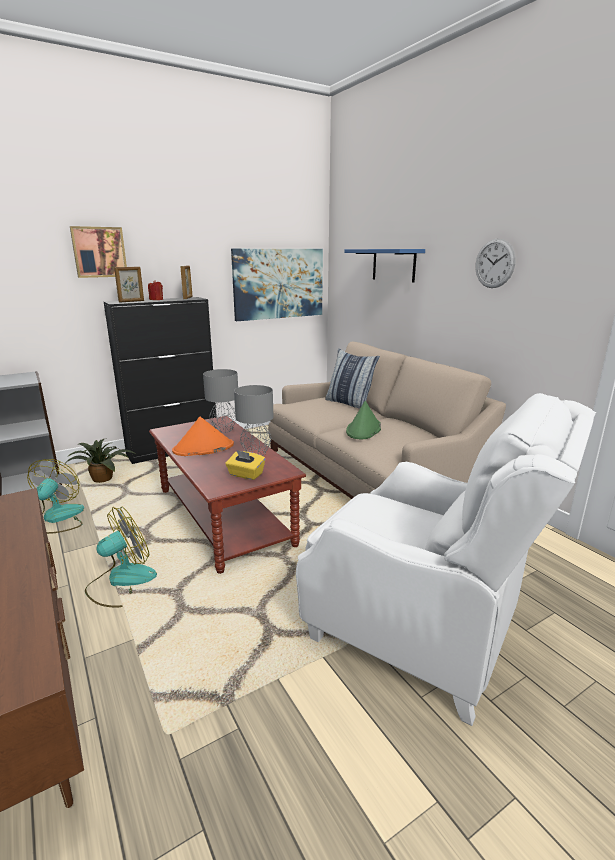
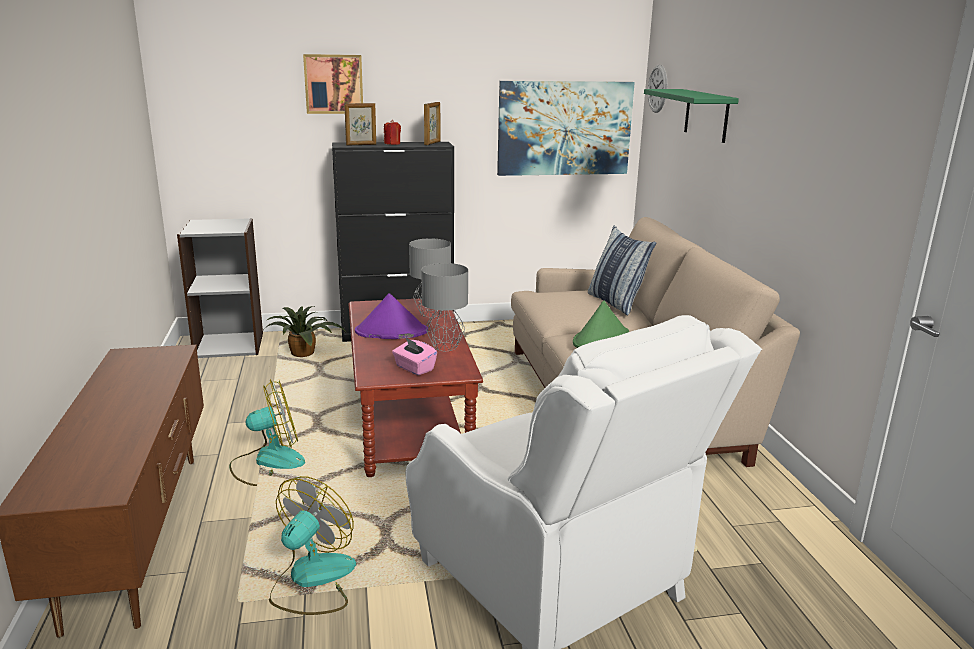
camera: 20 degrees right, 0 degrees up
(58, 518) = (238, 388): fan -> fan (312, 580)
(203, 448) = (391, 332): orange hat -> purple hat
(245, 475) = (414, 368): yellow tissue box -> pink tissue box
(393, 265) = (706, 115): blue shelf -> green shelf
(494, 263) = (805, 130): wall clock -> wall clock (657, 88)

